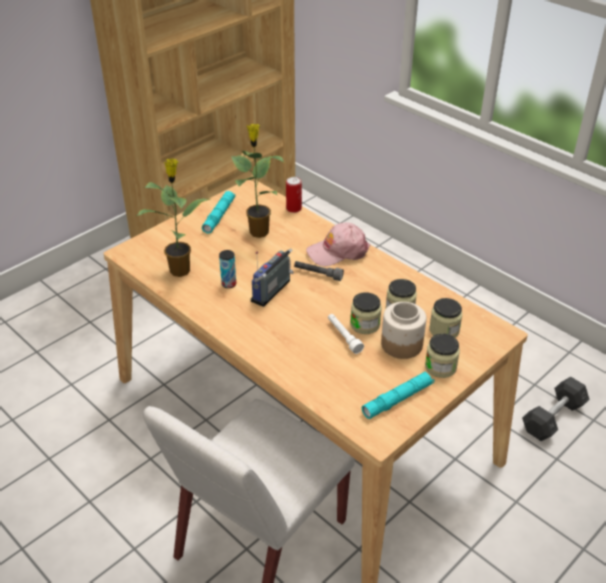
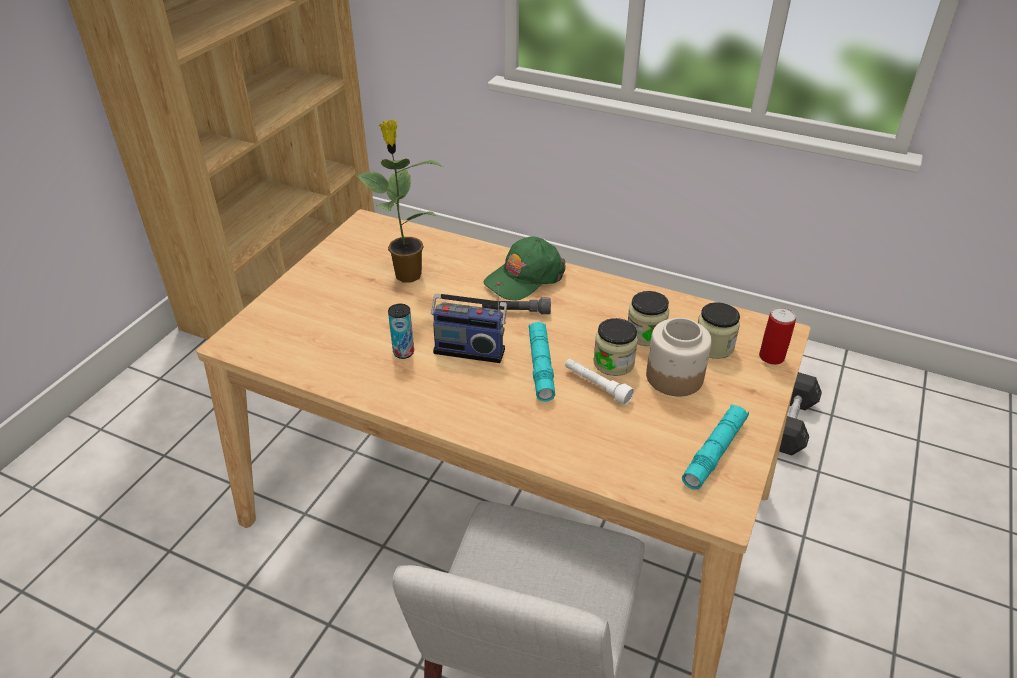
camera: 20 degrees left, 0 degrees up
(180, 269) = (324, 348): potted plant -> none
(219, 216) = (342, 265): turquoise flashlight -> turquoise flashlight (541, 366)
(273, 292) = (470, 349): radio -> radio turned 90 degrees counterclockwise
(294, 208) = (438, 236): can -> can (771, 357)
(338, 251) = (524, 277): pink cap -> green cap
(440, 367) = (739, 394): jar -> none

